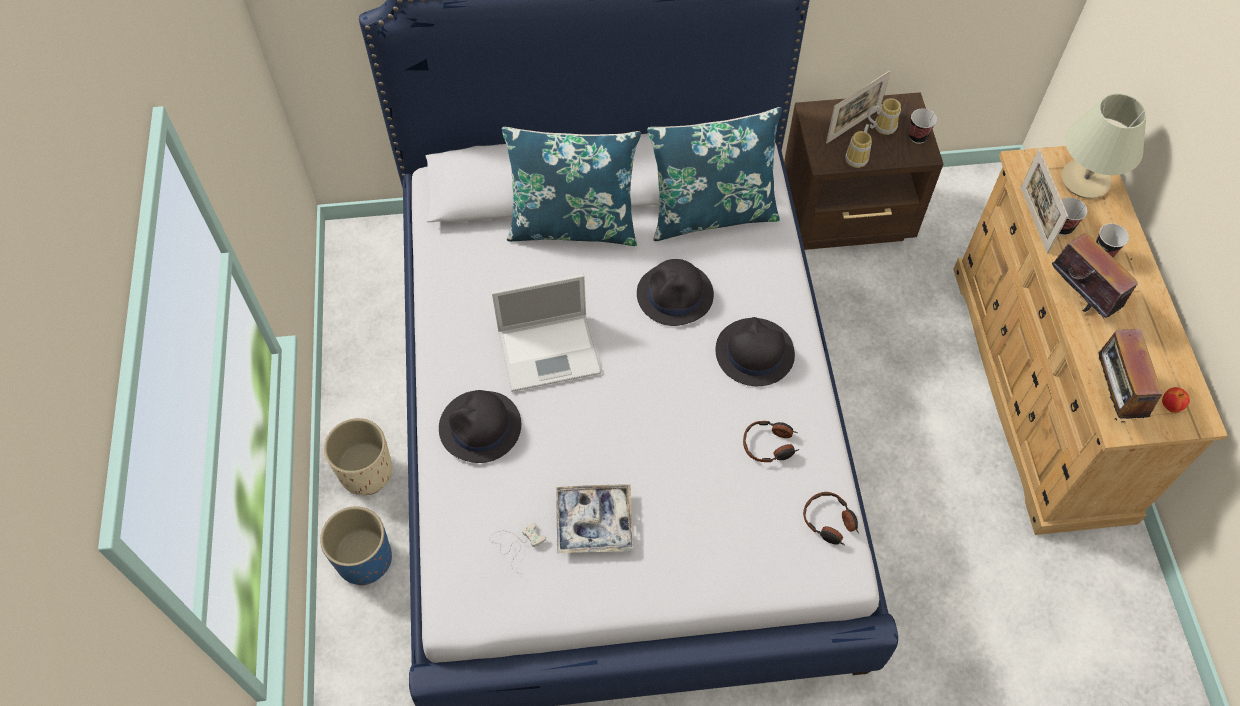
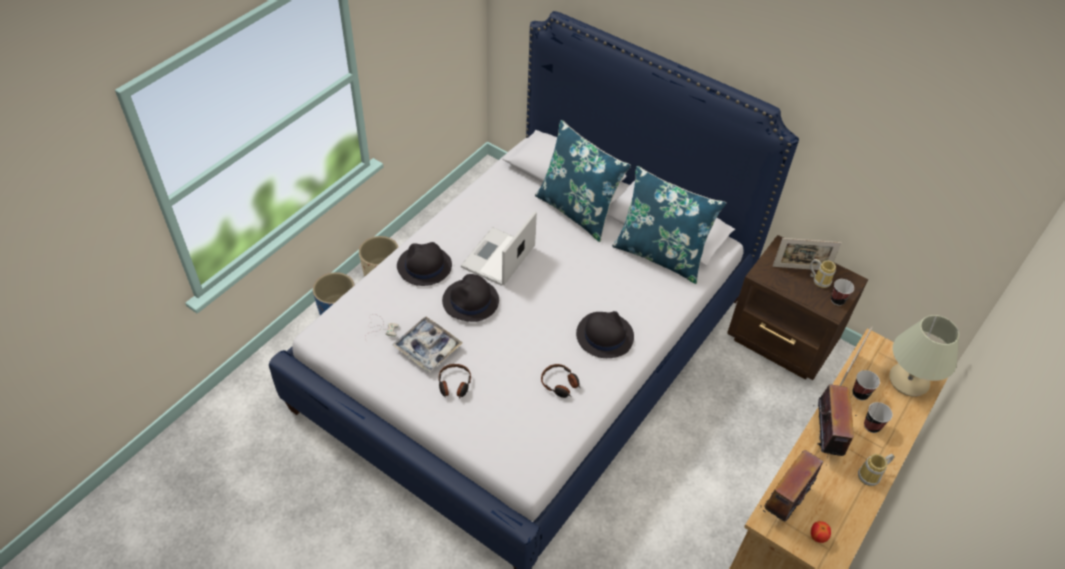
camera: 40 degrees right, 10 degrees down
(551, 351) = (497, 258): laptop -> laptop turned 90 degrees clockwise
(675, 295) = (593, 279): black hat -> black hat (470, 301)
(829, 522) = (549, 445): headphones -> headphones (454, 385)
(858, 157) = (785, 286): mug -> mug (872, 476)

